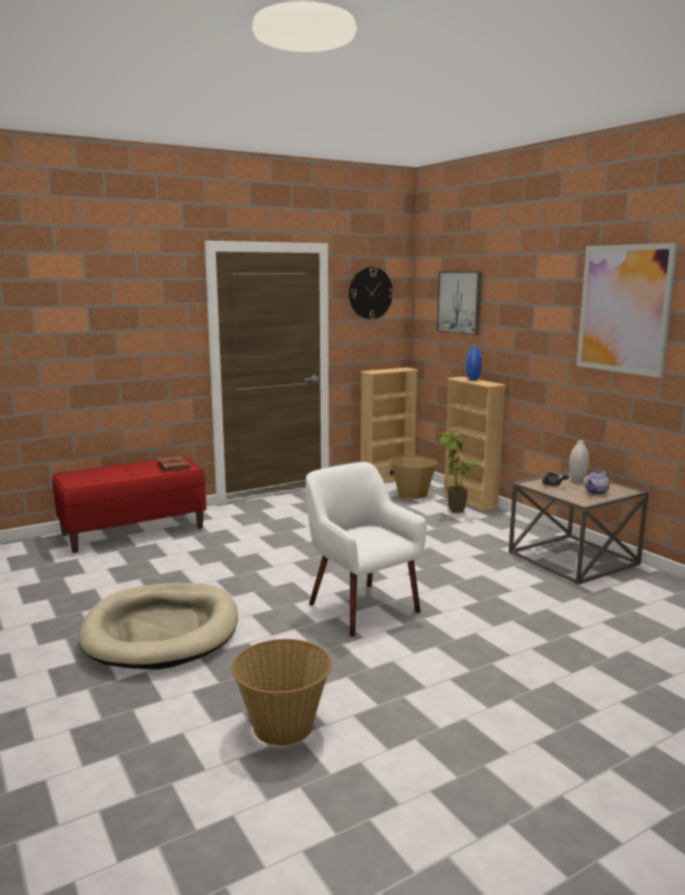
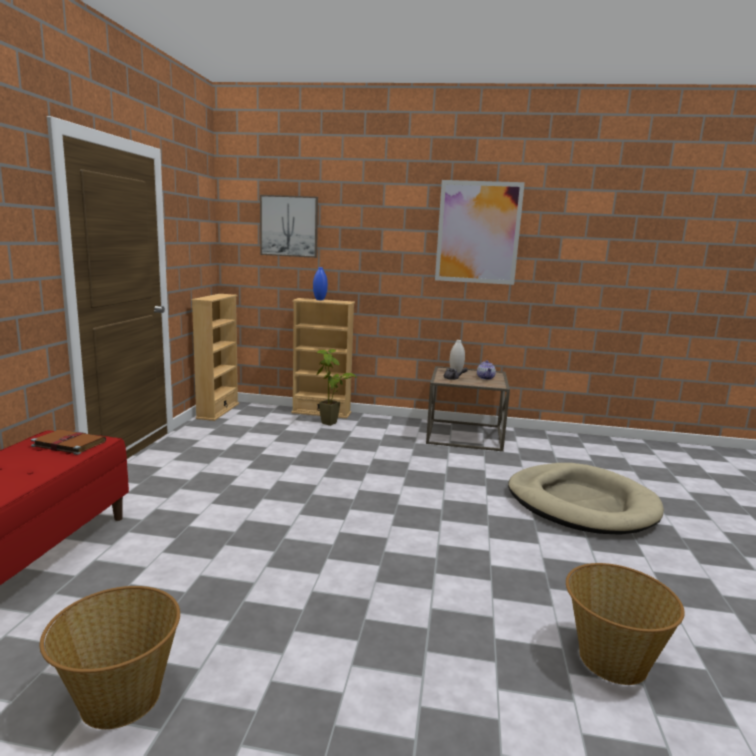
camera: 50 degrees left, 0 degrees up
(162, 631) = (334, 651): beige dog bed -> beige dog bed (581, 504)
(362, 607) = (436, 527): white armchair -> none
(370, 293) = (191, 212): wall clock -> none
(412, 494) = (267, 419): basket -> basket (119, 698)

